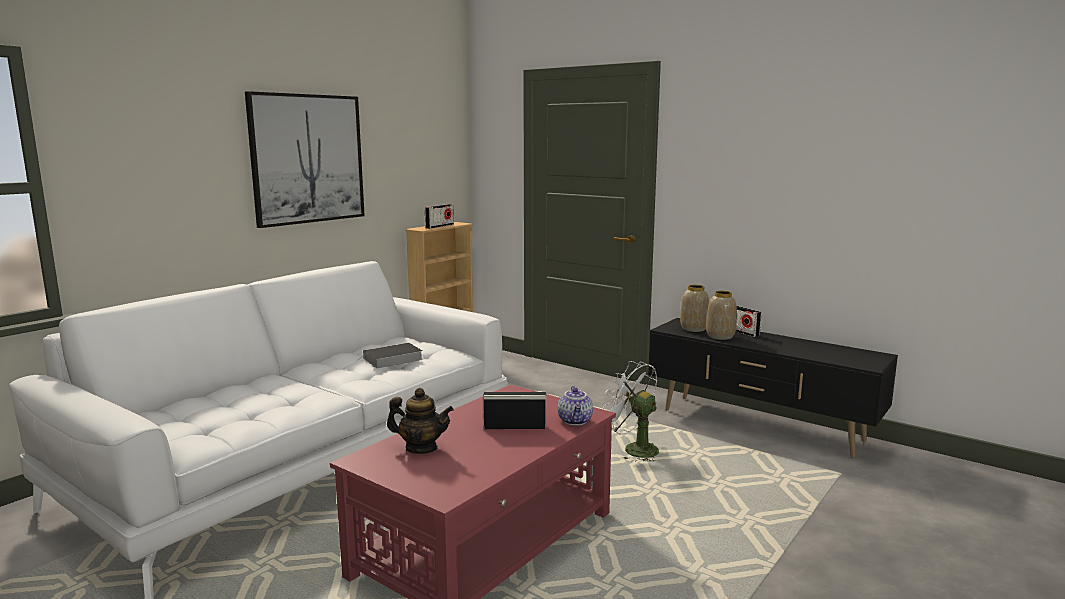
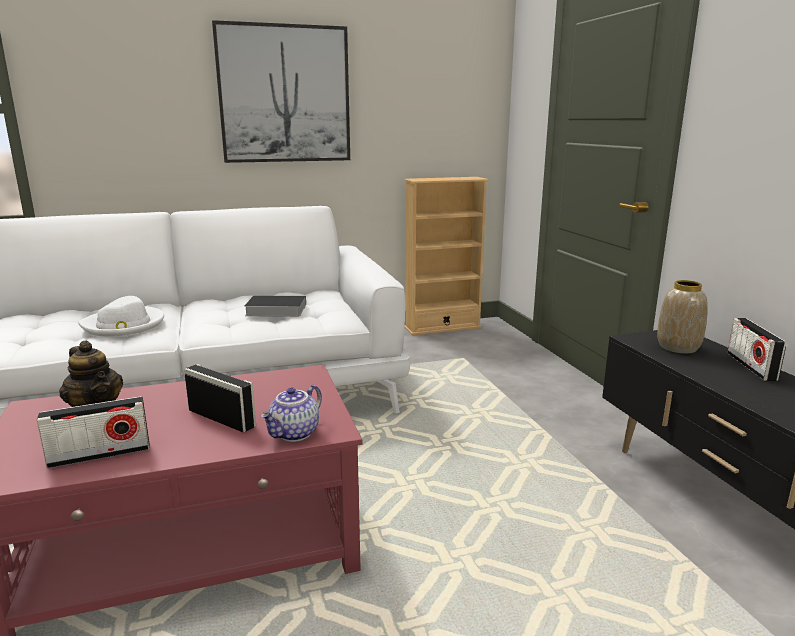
camera: 35 degrees right, 5 degrees up
(283, 397) = (124, 325): none -> white hat
(439, 226) = (444, 178): radio -> radio (100, 454)
(633, 449) = (508, 492): white fan -> none
(720, 336) = (704, 367): vase -> none

